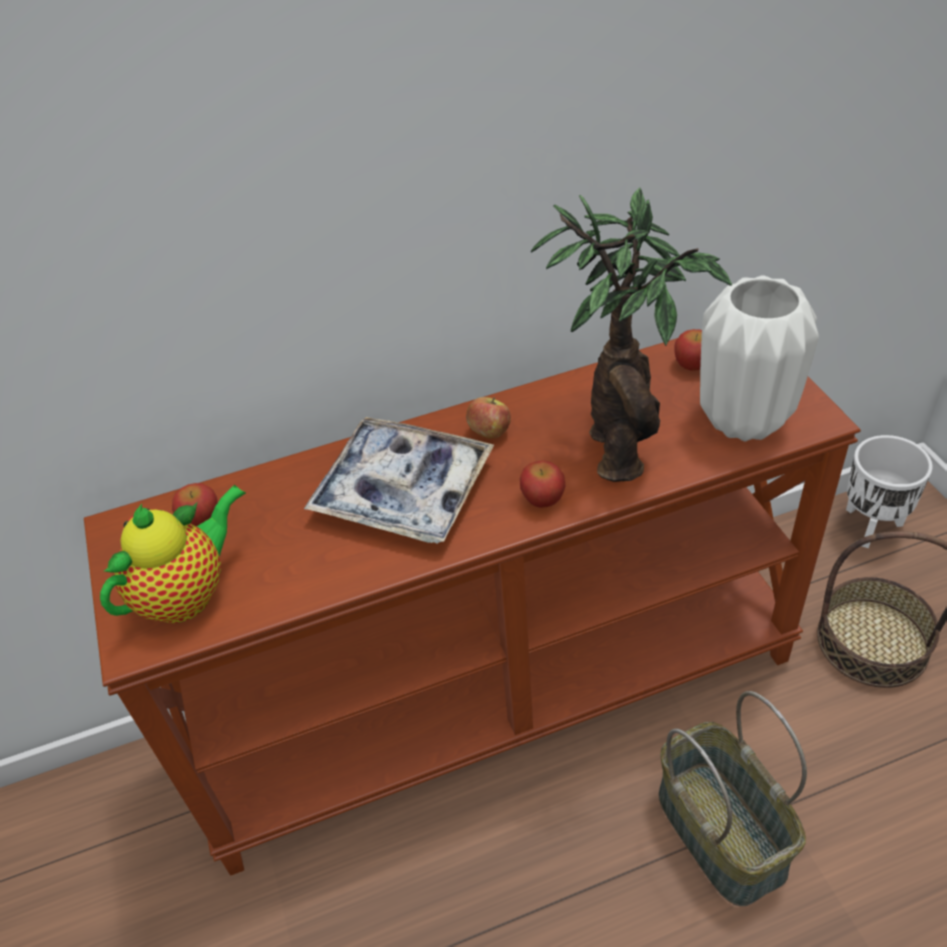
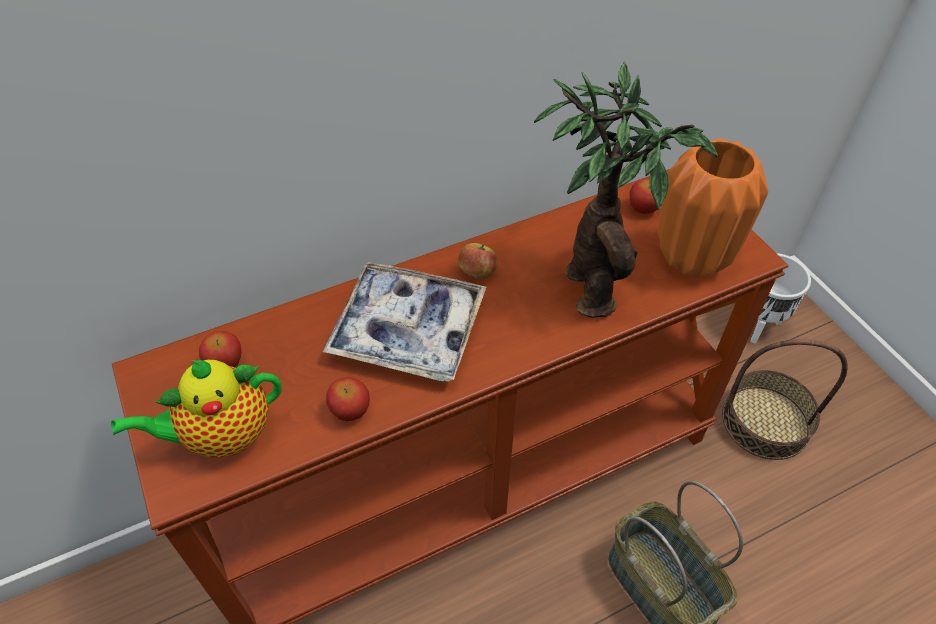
camera: 10 degrees left, 5 degrees up
(188, 594) = (222, 436): teapot -> teapot turned 150 degrees counterclockwise
(542, 499) = (532, 335): apple -> apple (350, 411)
(745, 420) = (694, 258): white vase -> orange vase

